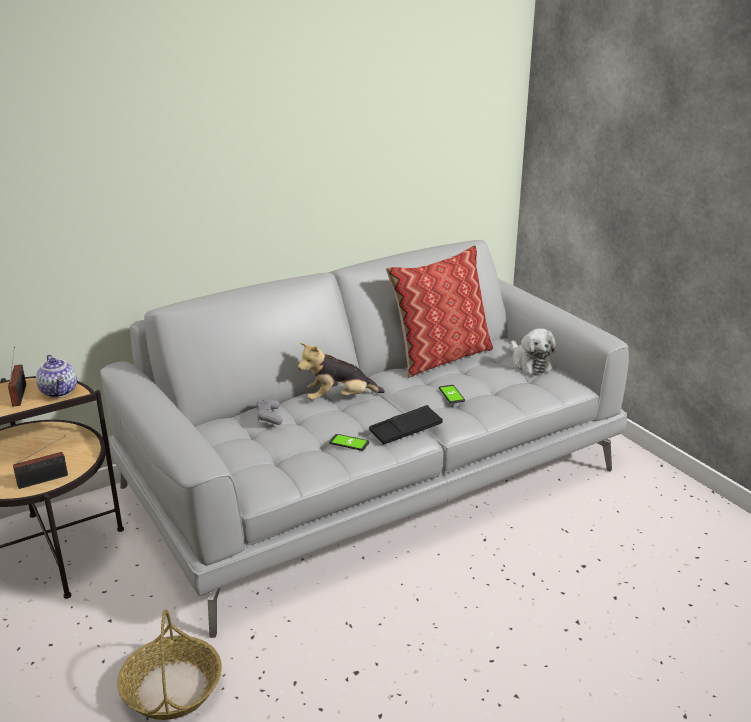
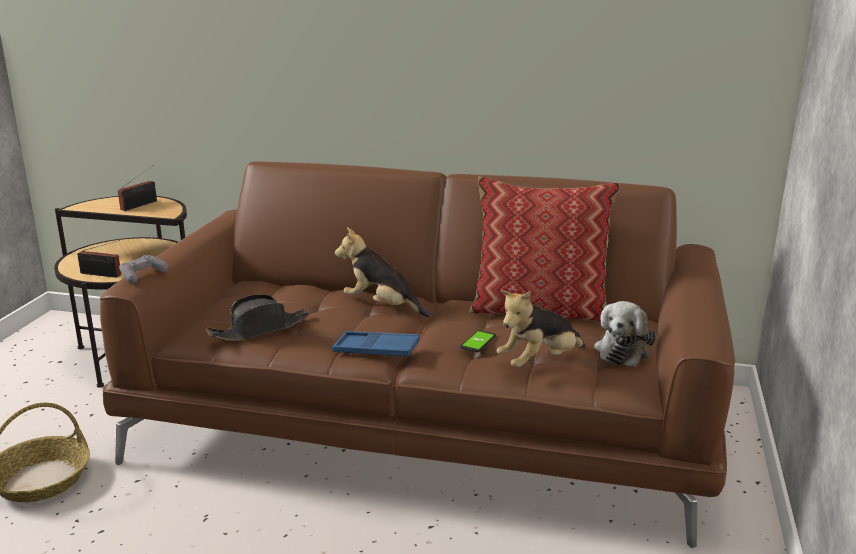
camera: 45 degrees right, 5 degrees down
(60, 391) = (161, 211): teapot -> none
(269, 417) = (295, 293): grey game controller -> grey game controller (142, 275)
(302, 454) = (260, 329): none -> black hat
(349, 443) = (311, 338): phone -> none
(375, 478) = (427, 421): grey sofa -> brown sofa
(405, 430) = (376, 350): black tray -> blue tray
(506, 391) = (539, 362): none -> plush toy

